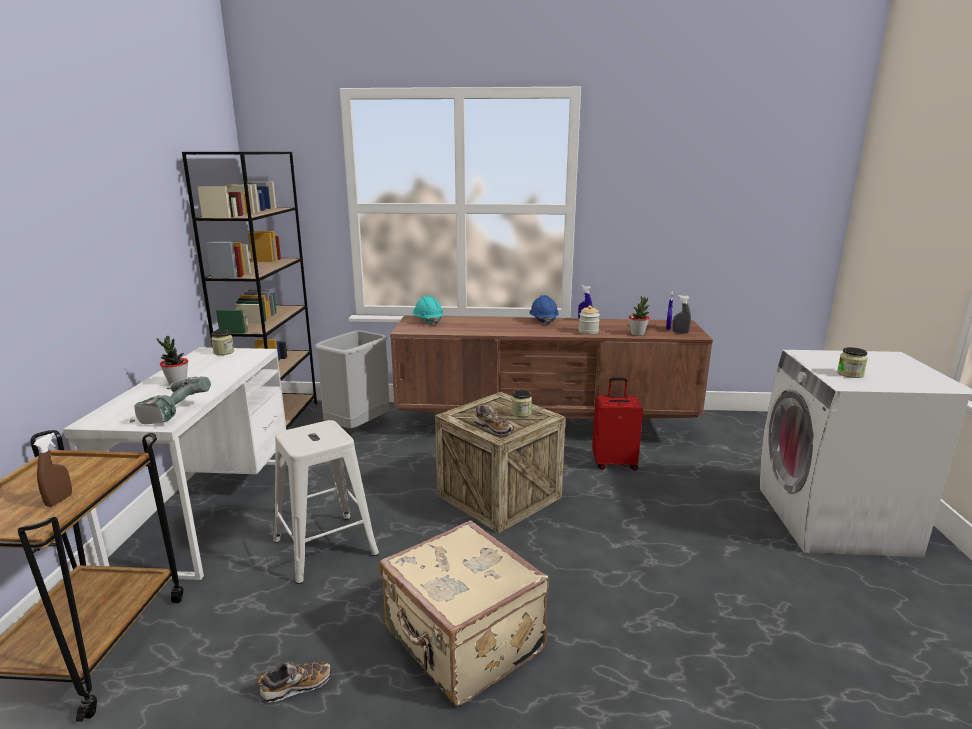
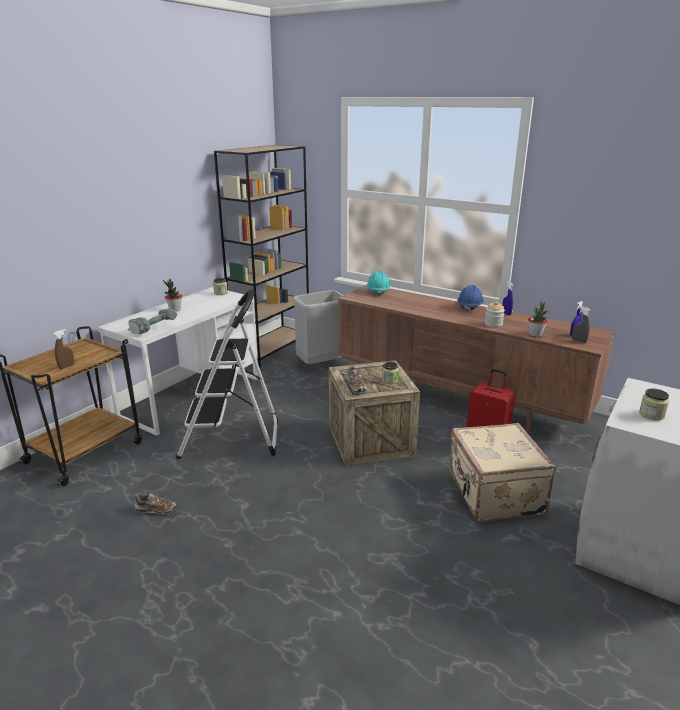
camera: 30 degrees right, 5 degrees up
(325, 547) = (233, 439): white stool -> step ladder
(462, 643) = (258, 523): beige suitcase -> beige suitcase (493, 494)

